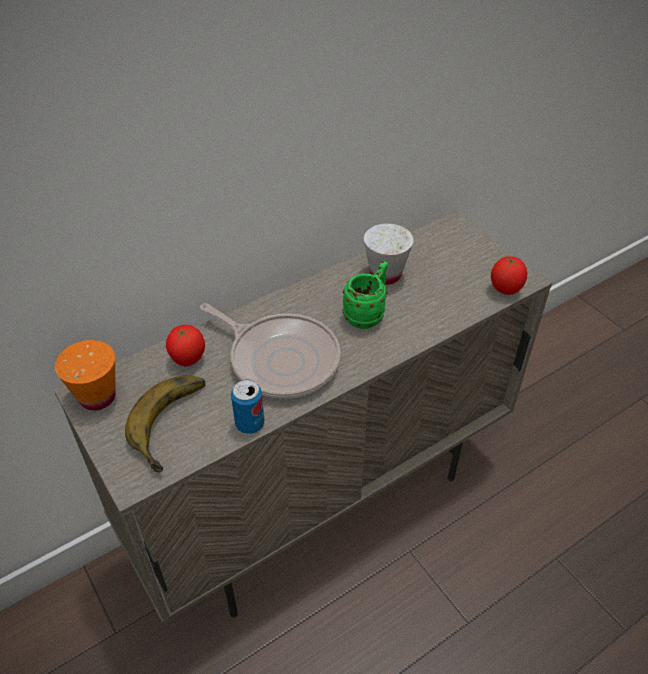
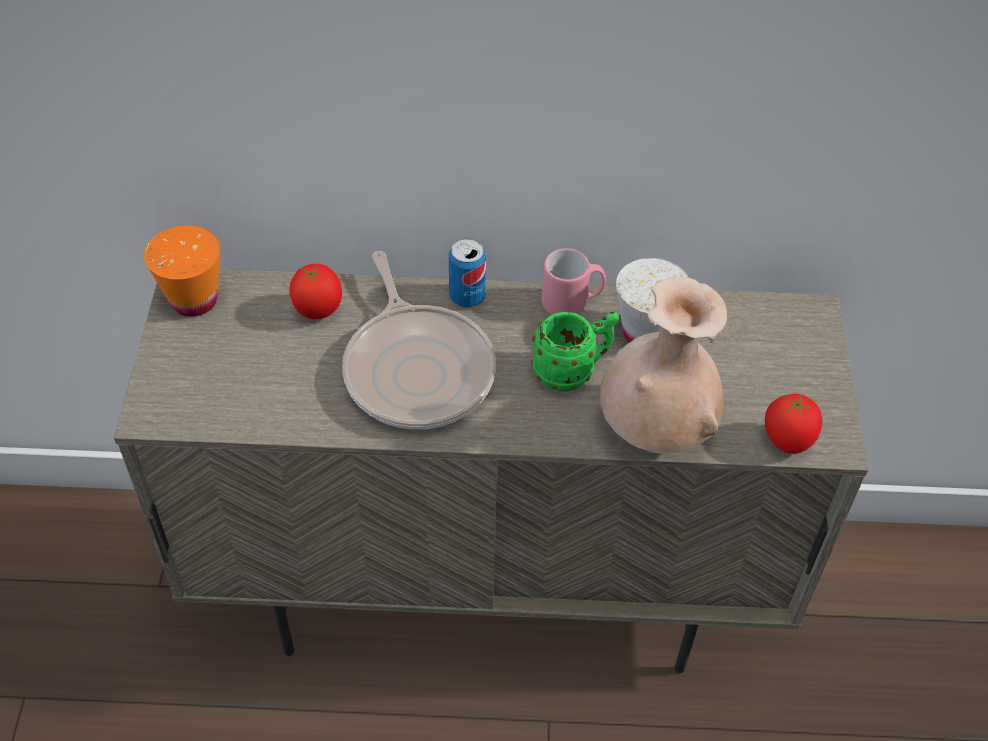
camera: 35 degrees right, 5 degrees up
(176, 424) = (243, 378): banana -> none
(250, 424) = (316, 424): can -> can (467, 296)
(332, 280) = (572, 303): none -> pink mug
(438, 319) = (655, 429): none -> beige vase

